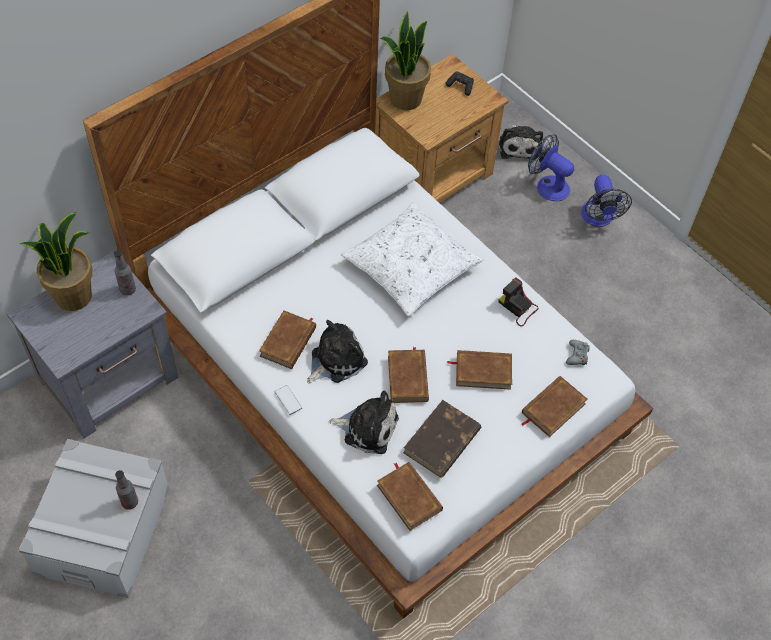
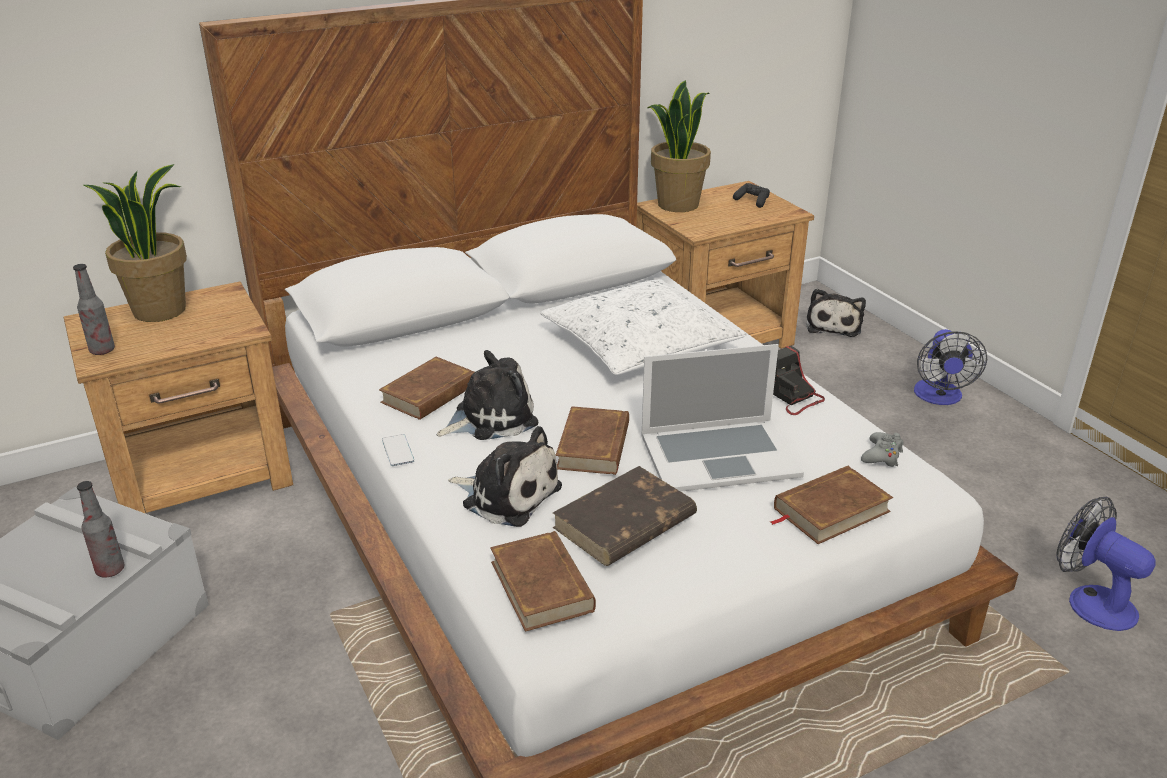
camera: 15 degrees right, 25 degrees down
(110, 378) = (203, 474): grey nightstand -> brown nightstand
(128, 290) = (233, 312): bottle -> bottle (102, 350)
(483, 371) = (719, 455): brown book -> laptop
(547, 185) = (868, 361): fan -> fan (1091, 601)

